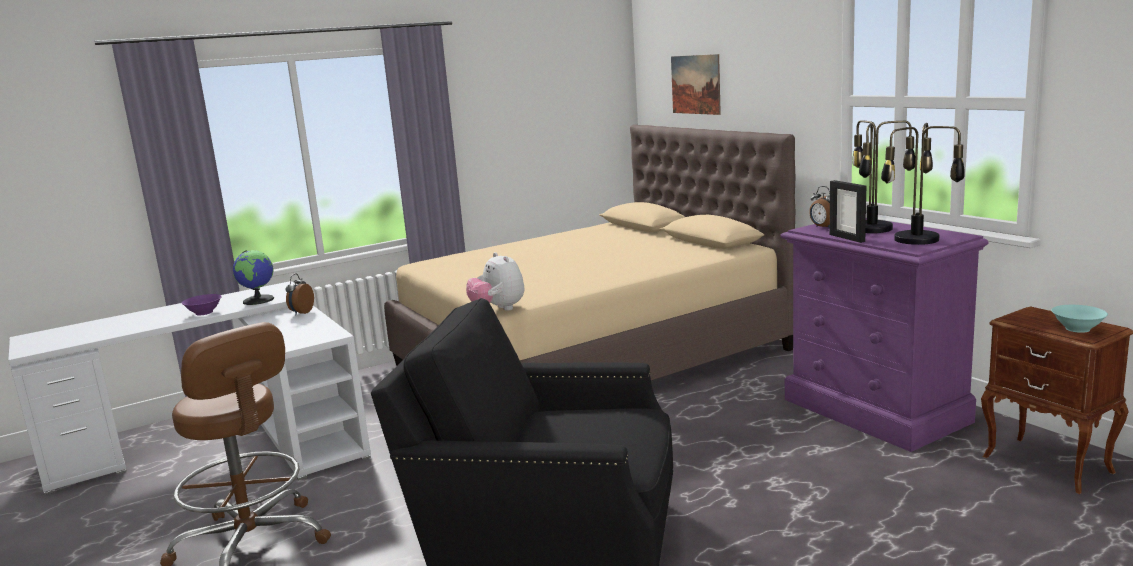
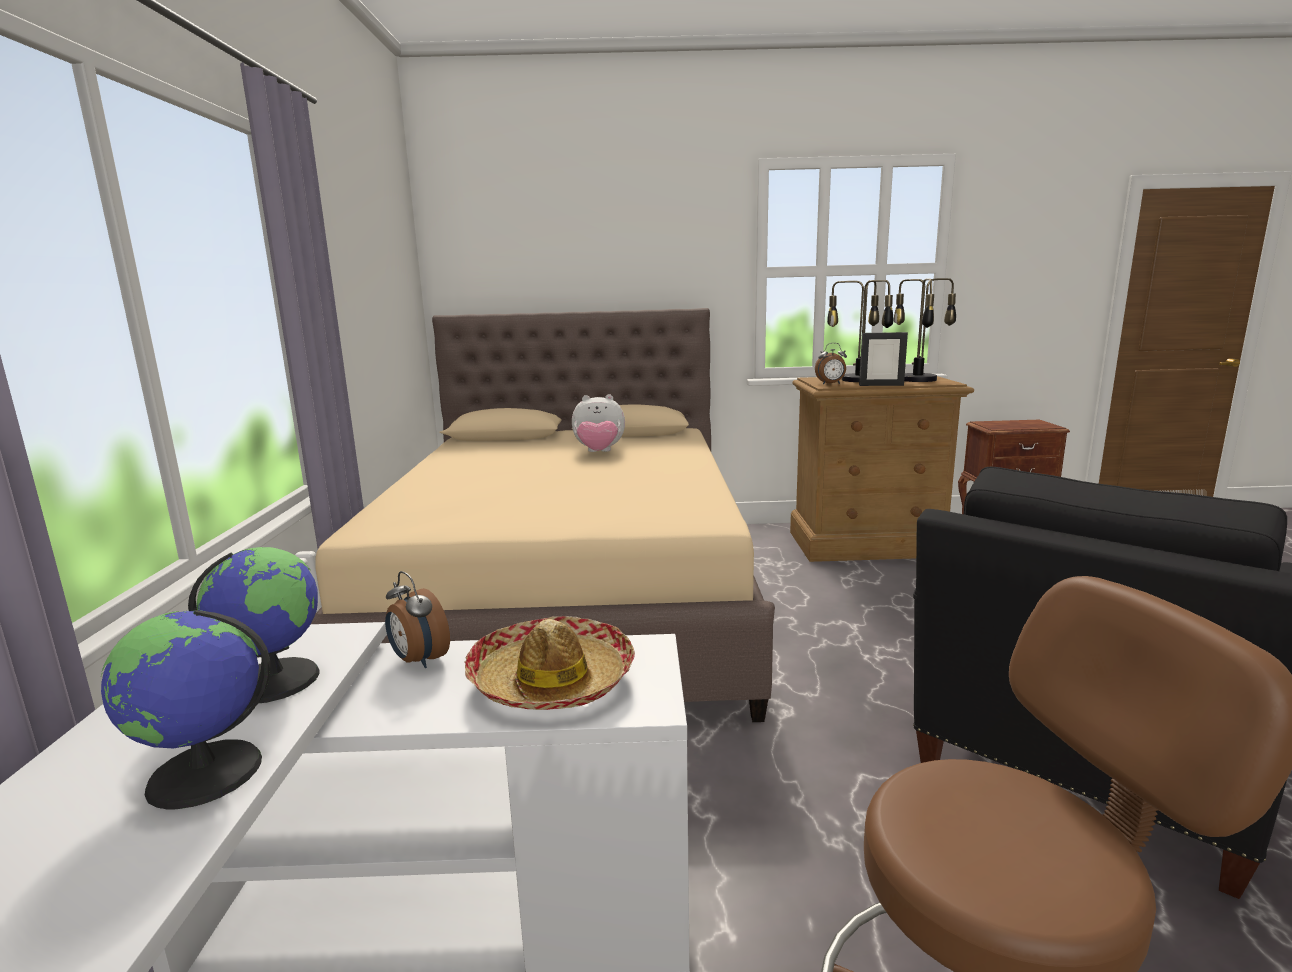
camera: 60 degrees left, 0 degrees up
(203, 313) = (205, 774): purple bowl -> globe
(297, 331) = (552, 680): none -> hat
(498, 309) = (723, 528): plush toy -> plush toy (599, 452)
(695, 84) = (540, 262): picture -> none
(875, 410) = (868, 544): purple dresser -> brown dresser
(1078, 329) = (1034, 424): turquoise bowl -> none

